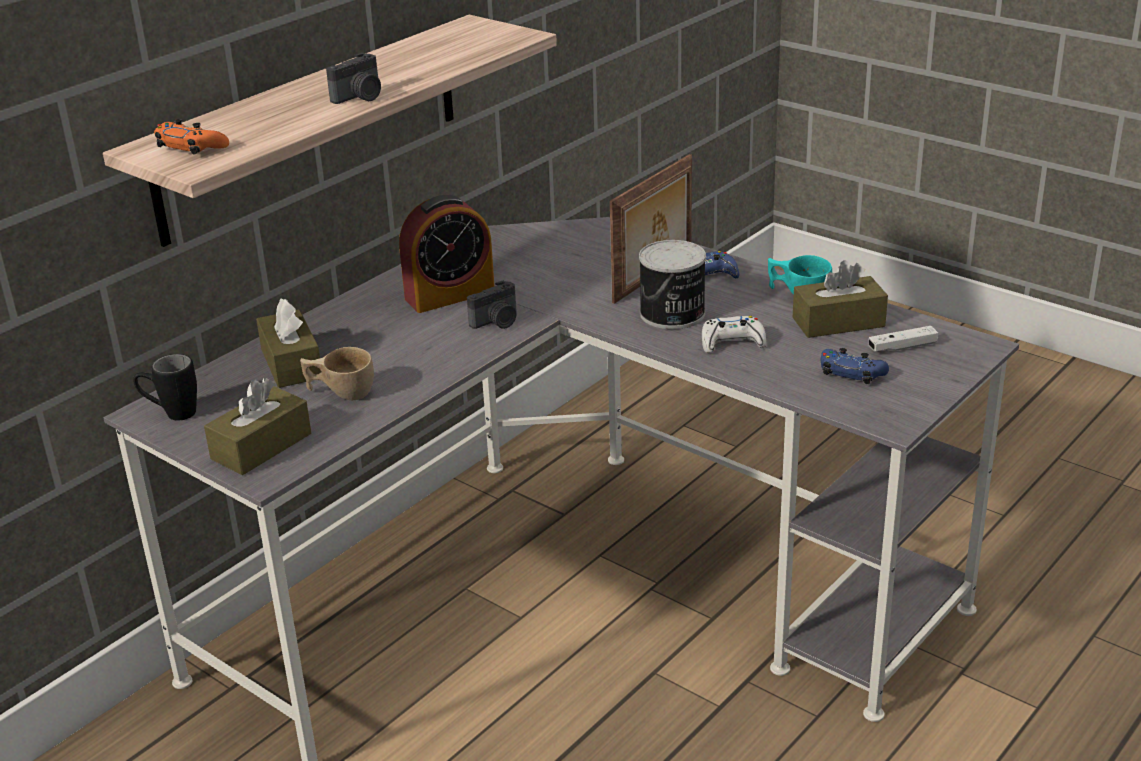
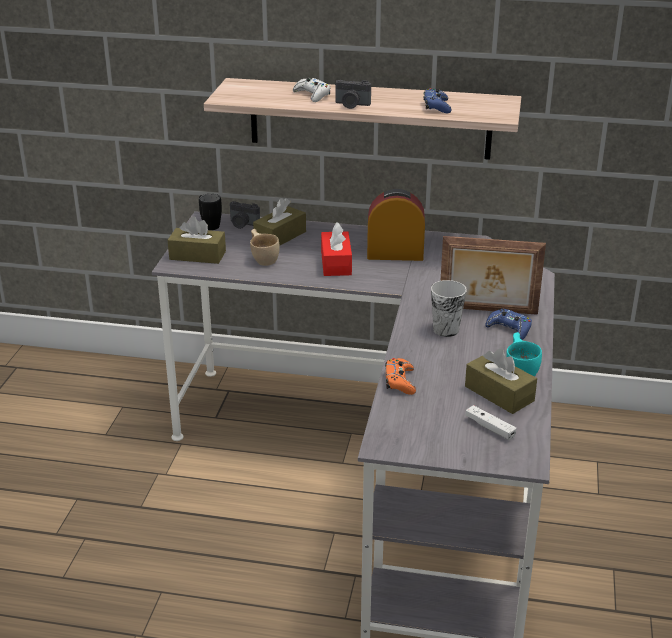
camera: 60 degrees right, 0 degrees up
(191, 147) = (247, 91): orange game controller -> orange game controller (400, 381)
(424, 341) = (336, 263): none -> red tissue box
(449, 295) = (395, 254): alarm clock -> alarm clock turned 150 degrees clockwise
(497, 322) = (378, 277): camera -> camera (243, 224)
(673, 314) = (446, 330): can -> cup
(732, 342) = (430, 360): white game controller -> white game controller (312, 95)
(852, 373) = (433, 414): blue game controller -> blue game controller (436, 106)

